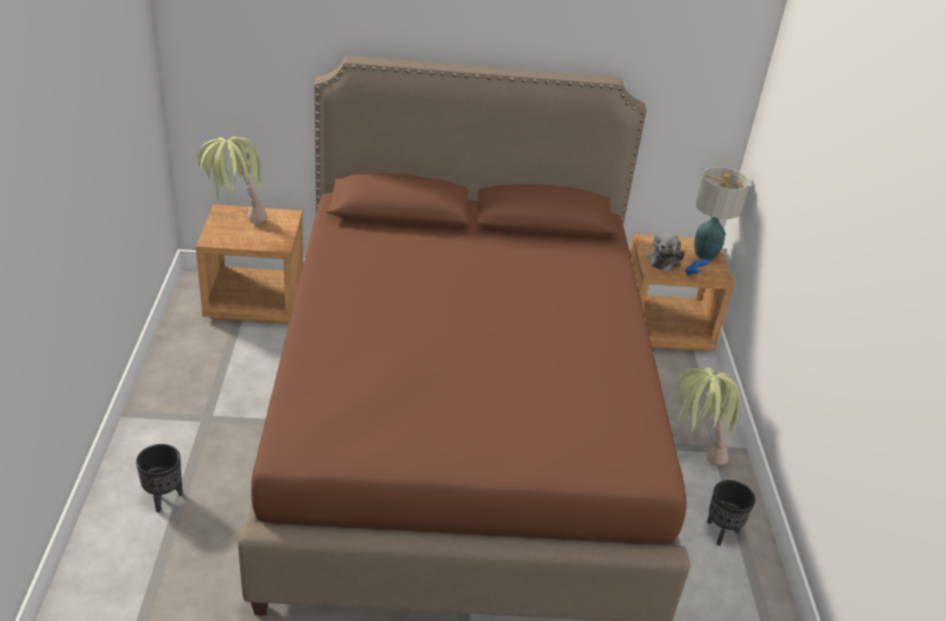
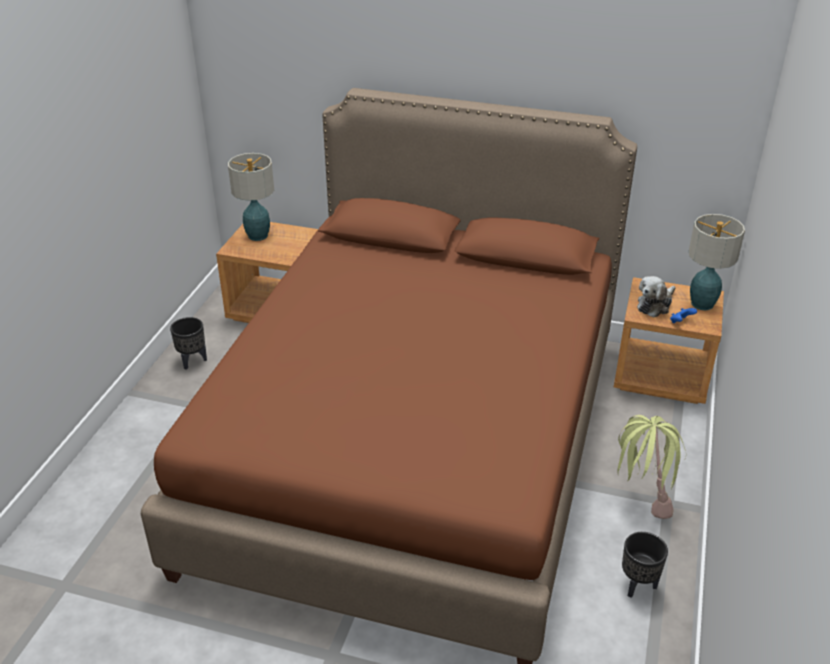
camera: 20 degrees right, 0 degrees up
(163, 499) = (133, 469): black planter -> black planter (192, 361)
(235, 222) = (258, 235): potted plant -> table lamp

